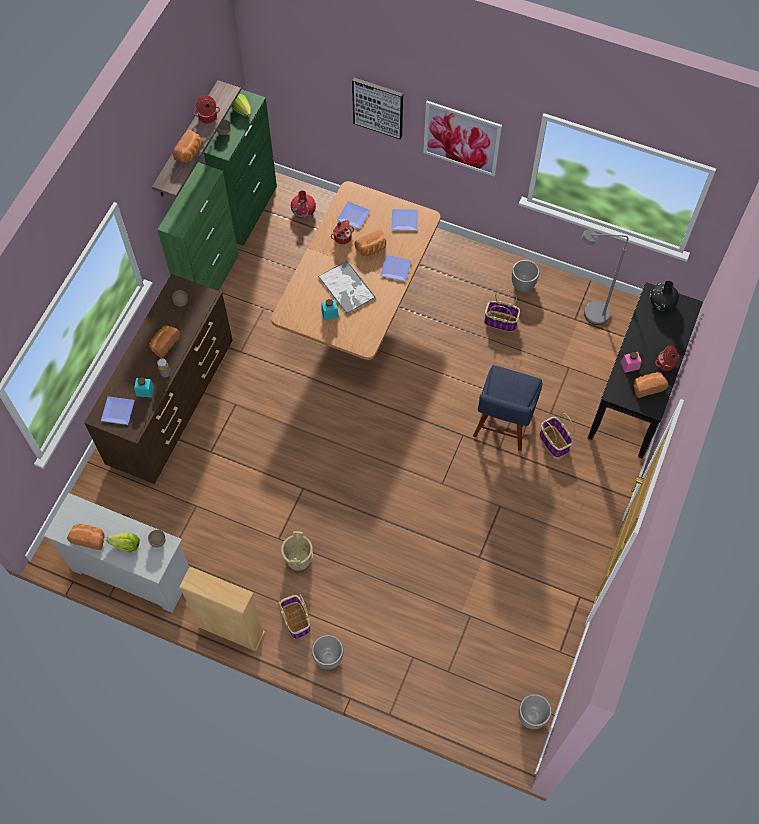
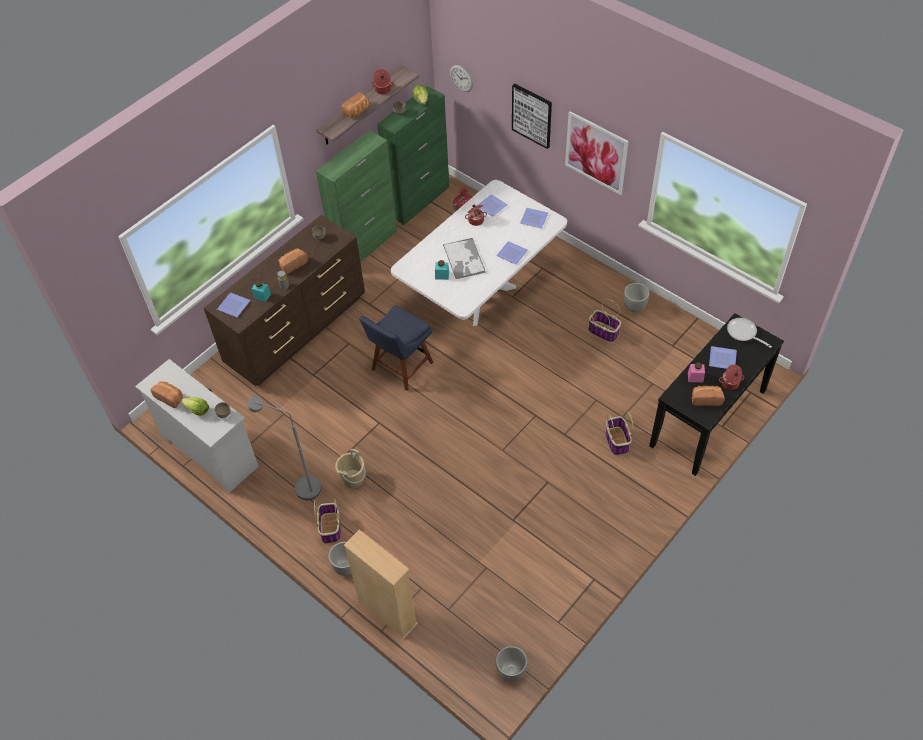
camera: 20 degrees right, 10 degrees down
(231, 629) = (272, 520): beige bookcase -> beige bookcase (387, 612)
(282, 76) = (461, 78): none -> wall clock
(358, 312) = (481, 296): brown dining table -> white dining table
(371, 249) = (497, 234): bread -> none
(502, 426) = (574, 416): blue chair -> blue chair (400, 368)
(589, 314) = (687, 344): grey floor lamp -> grey floor lamp (301, 487)
(651, 338) = (723, 360): none -> plate
(661, 303) = (743, 333): black vase -> frying pan

